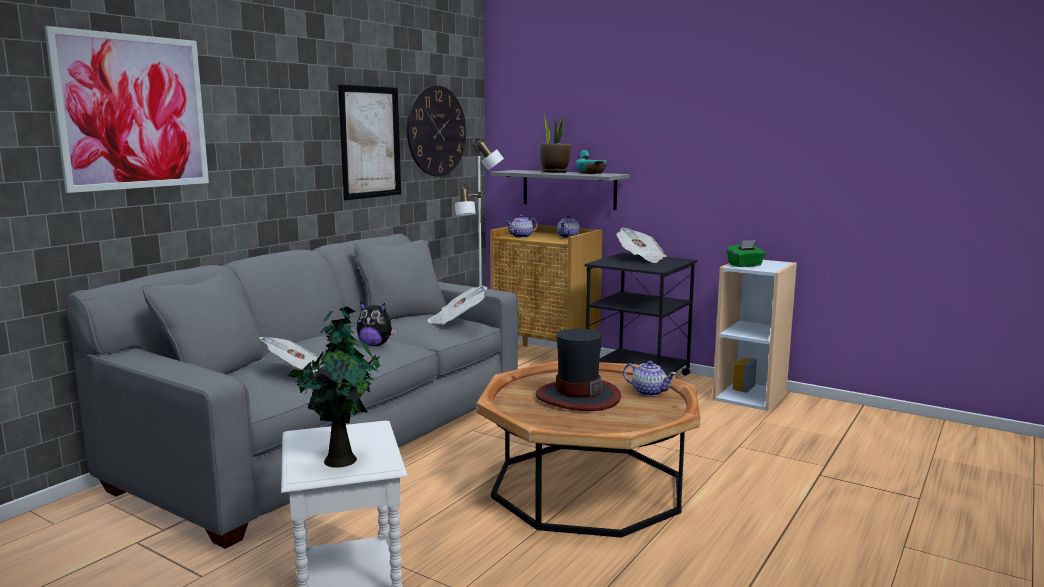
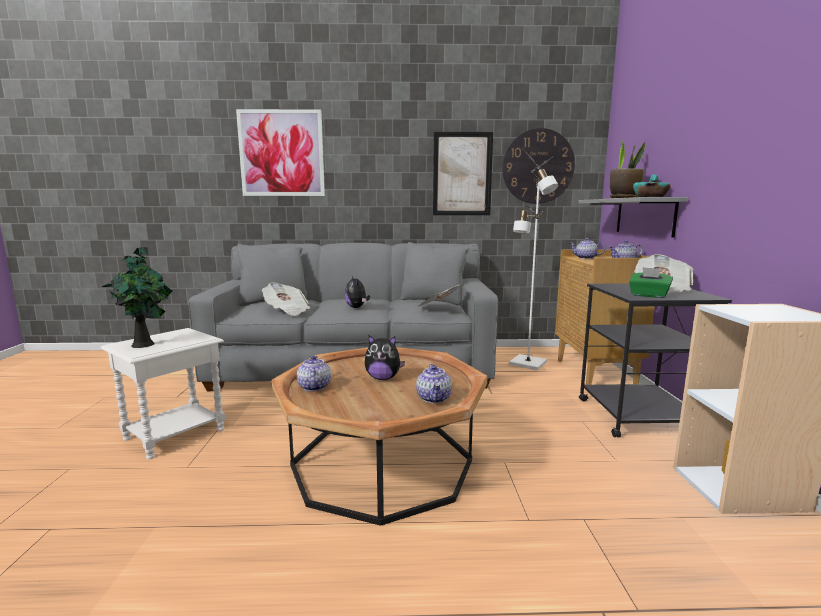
camera: 55 degrees right, 0 degrees up
(561, 424) = (314, 387): none -> teapot
(577, 396) = (383, 378): hat -> plush toy
(745, 265) = (741, 309): green tissue box -> green tissue box (648, 295)

